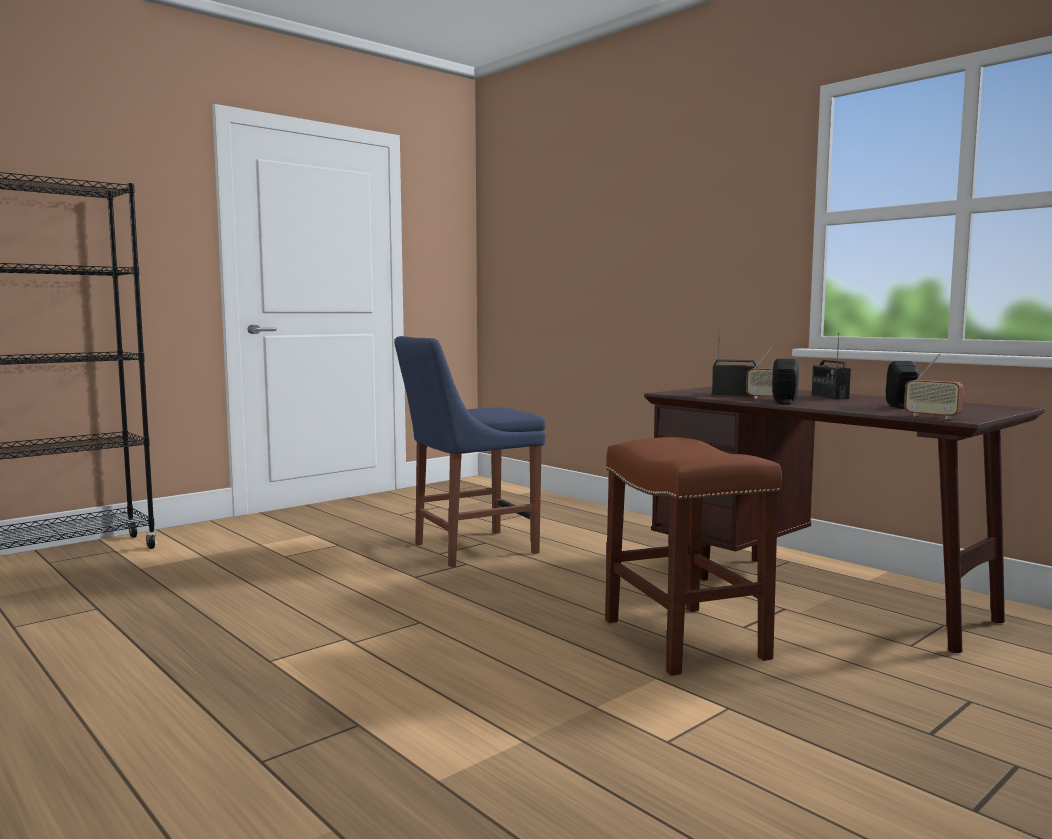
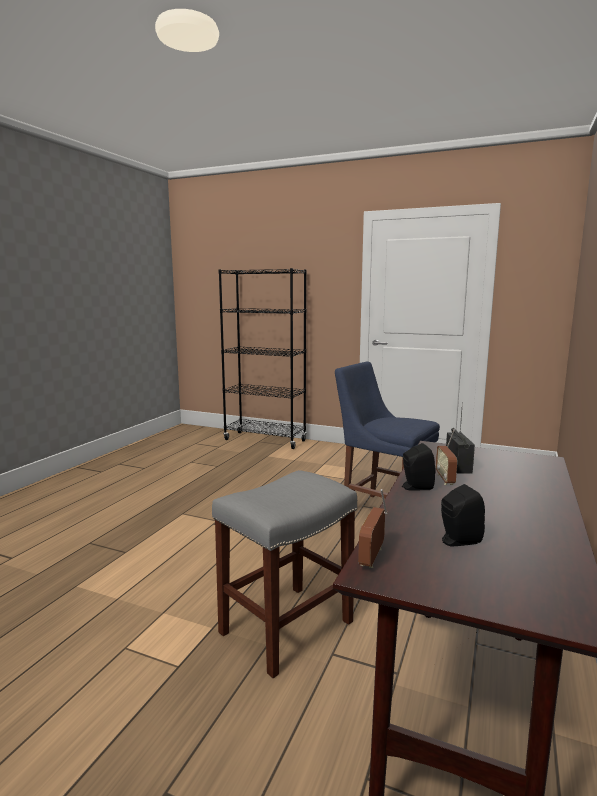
camera: 65 degrees right, 5 degrees up
(681, 638) = (287, 626): brown stool -> grey stool
(829, 397) = (512, 502): radio -> none

